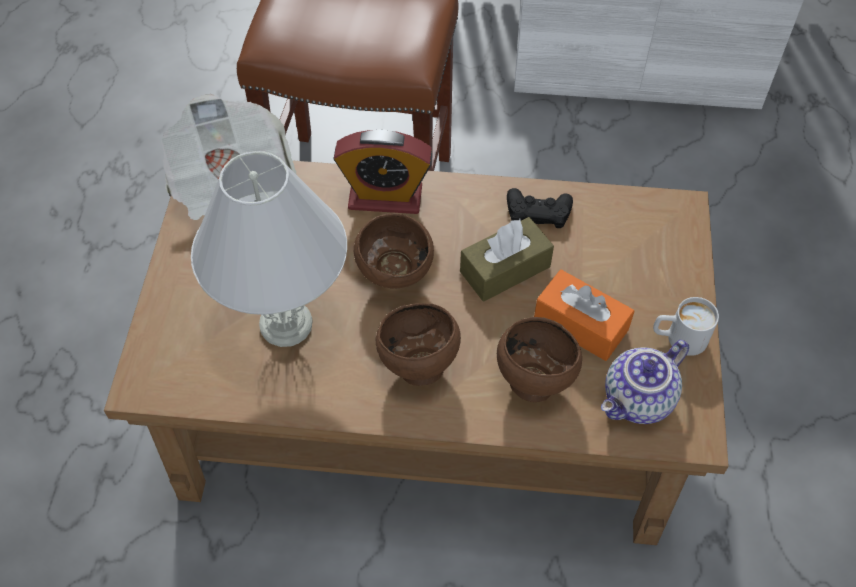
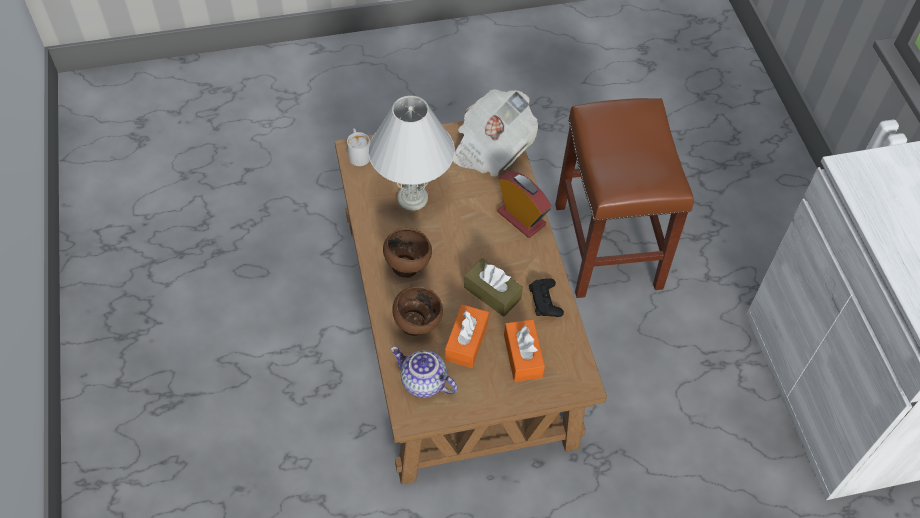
camera: 70 degrees right, 0 degrees up
(385, 197) = (521, 218): alarm clock -> alarm clock turned 150 degrees clockwise
(396, 277) = (464, 240): brown bowl -> none
(622, 263) = (523, 356): none -> orange tissue box
(678, 338) = (476, 397): white mug -> white mug (358, 153)

